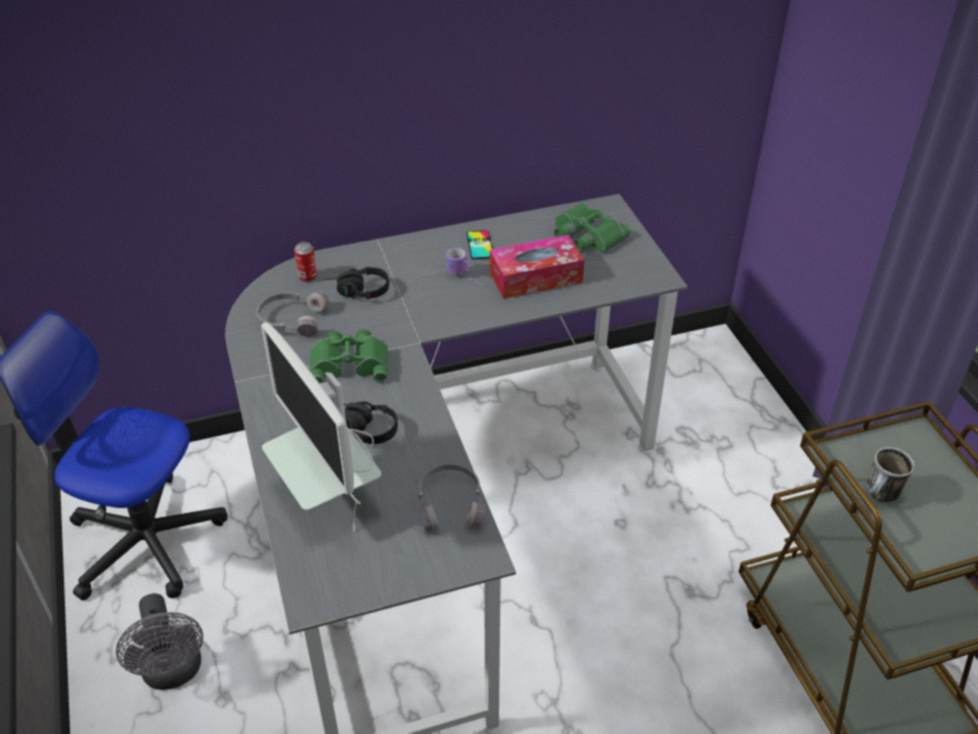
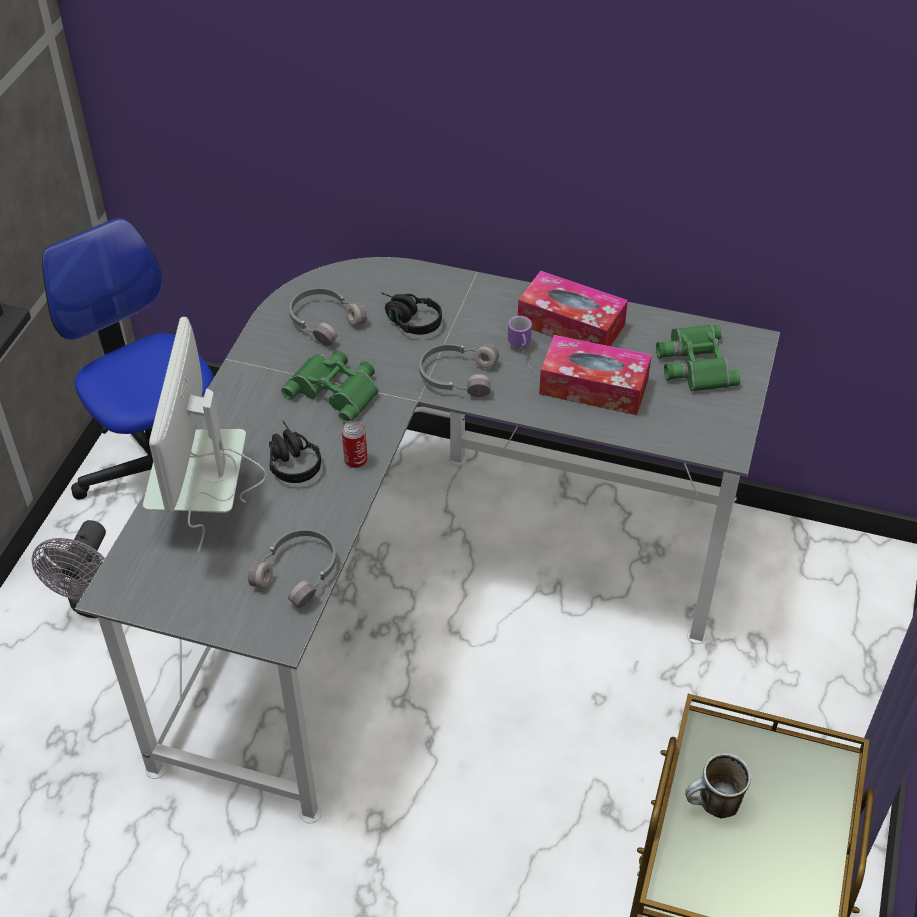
camera: 35 degrees right, 5 degrees up
(307, 277) = (376, 283): can -> can (355, 460)
(432, 312) = (457, 375): none -> grey headphones
(479, 245) = (571, 324): phone -> tissue box

